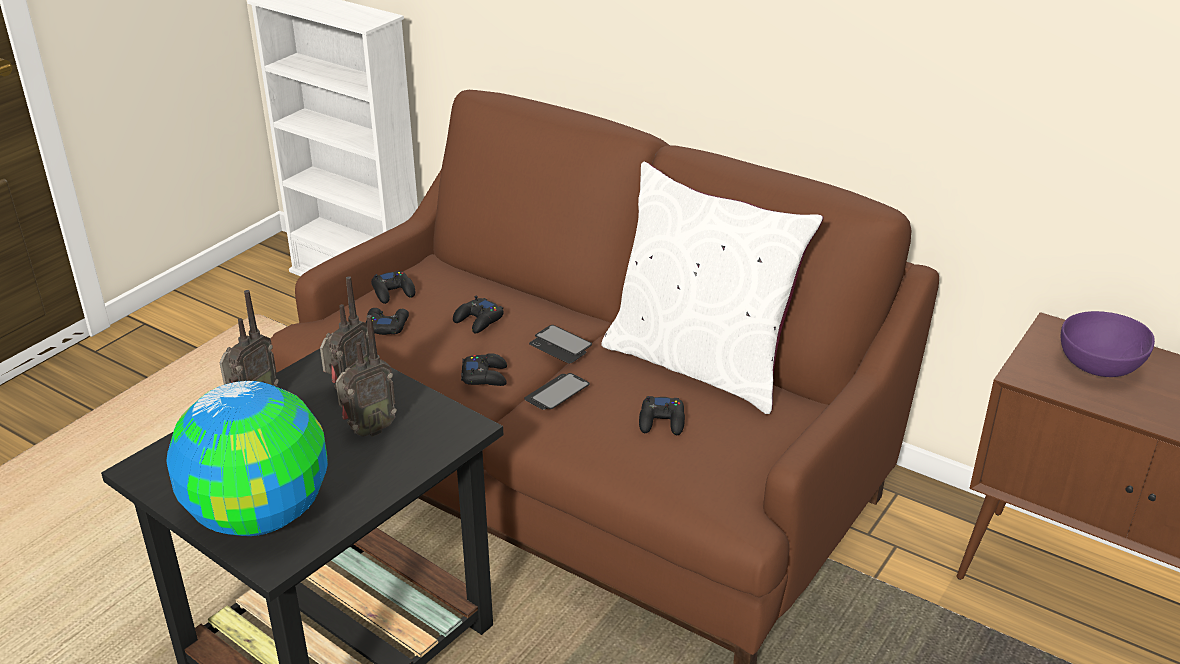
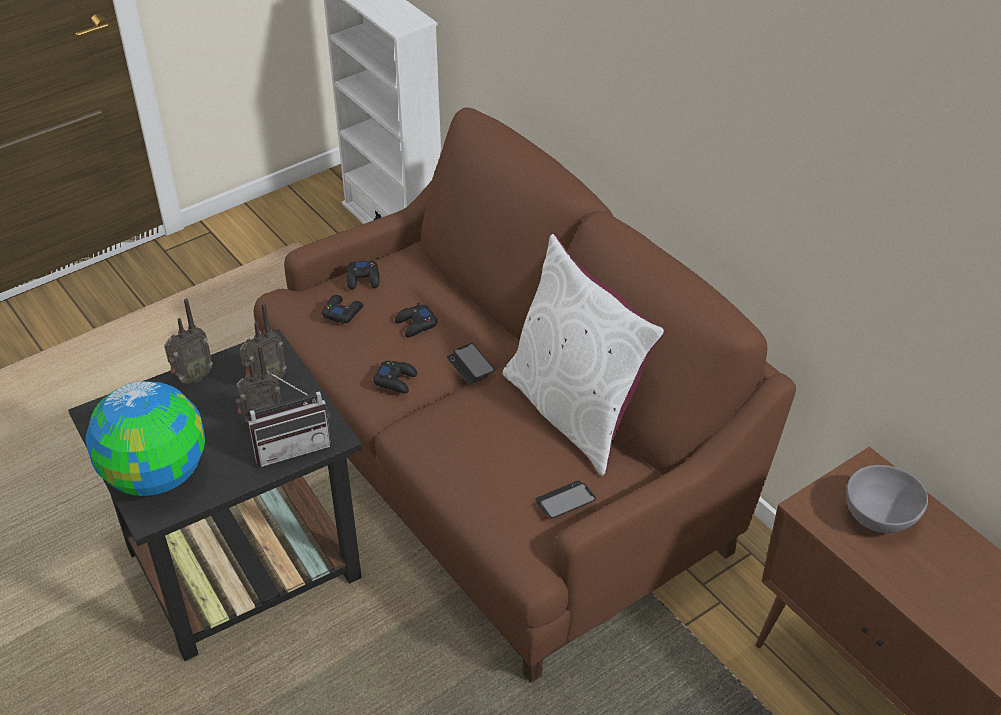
camera: 20 degrees right, 10 degrees up
(419, 446) = (292, 445): none -> radio
(557, 393) = (443, 411): phone -> phone (565, 501)
(662, 421) = (510, 460): black game controller -> none
(1101, 368) = (882, 518): purple bowl -> grey bowl

